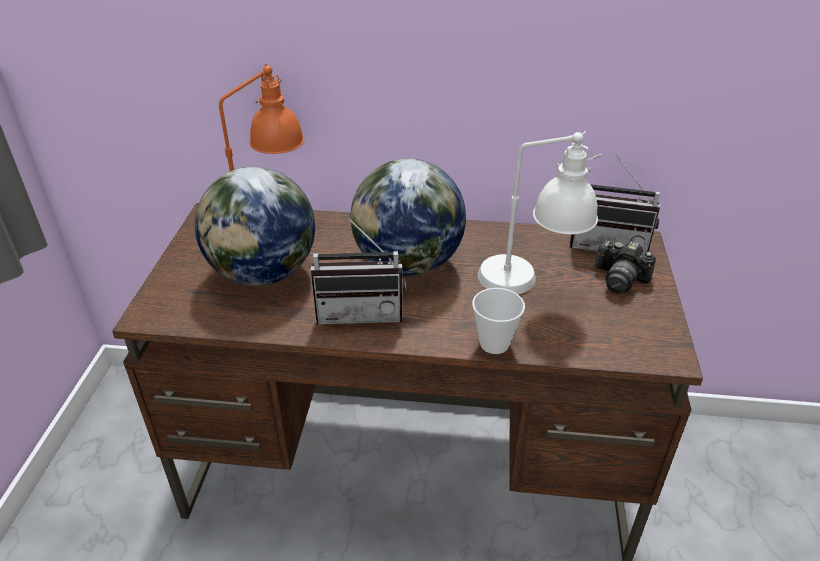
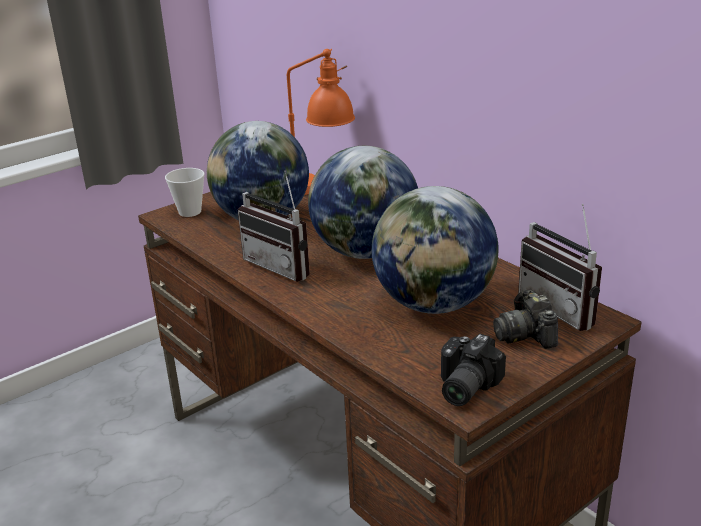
camera: 45 degrees right, 10 degrees down
(494, 344) = (339, 325): cup -> cup (190, 212)
(530, 286) = (434, 304): white table lamp -> globe
(648, 344) = (462, 387): none -> camera

